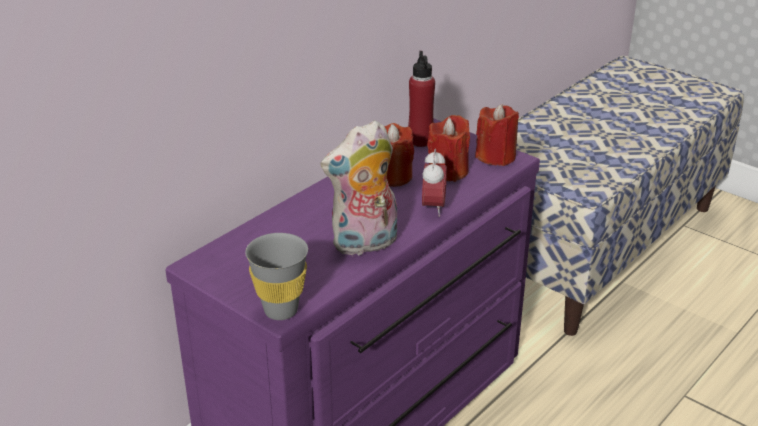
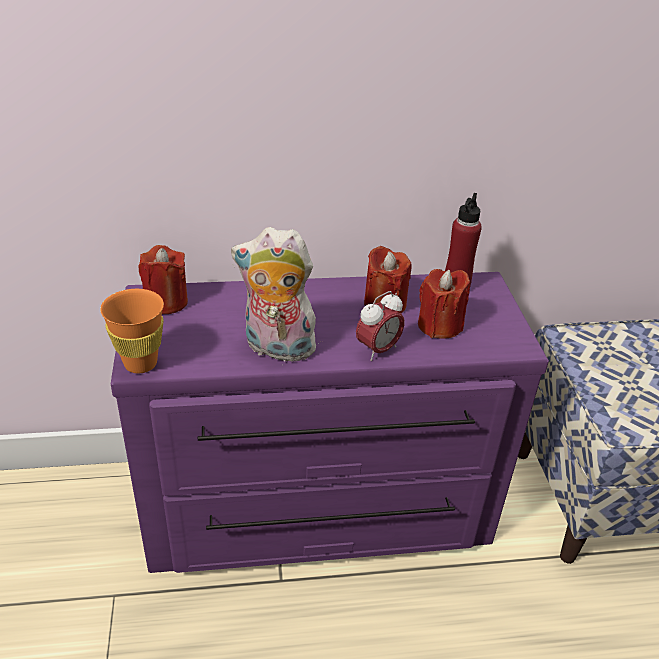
camera: 40 degrees right, 5 degrees up
(281, 310) = (140, 363): grey cup -> orange cup
(496, 156) = (505, 336): red candle -> red candle (166, 302)

